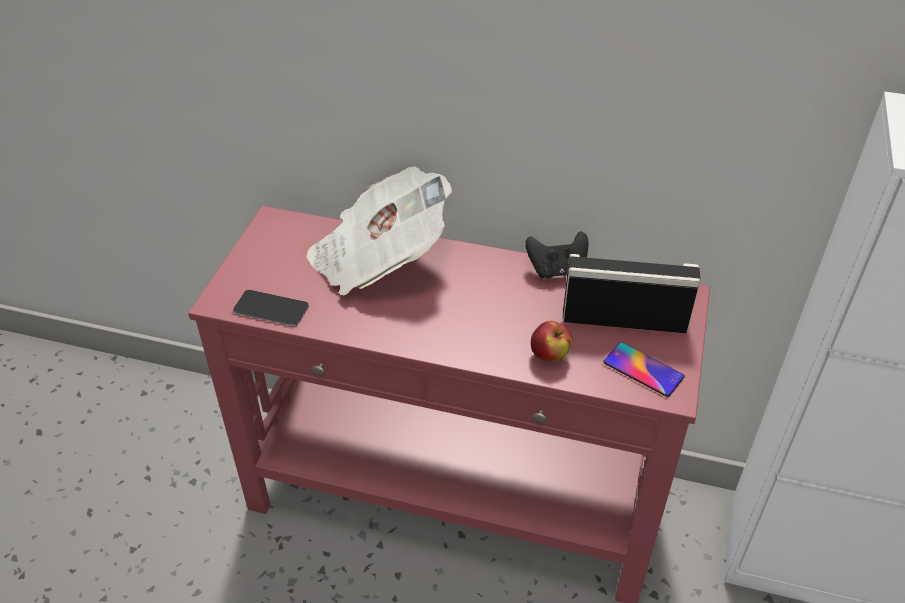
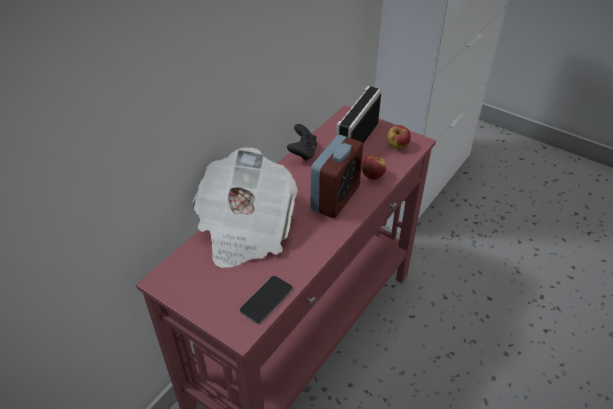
camera: 70 degrees left, 0 degrees up
(478, 326) = (335, 198): none -> alarm clock
(643, 370) = (397, 146): phone -> apple

